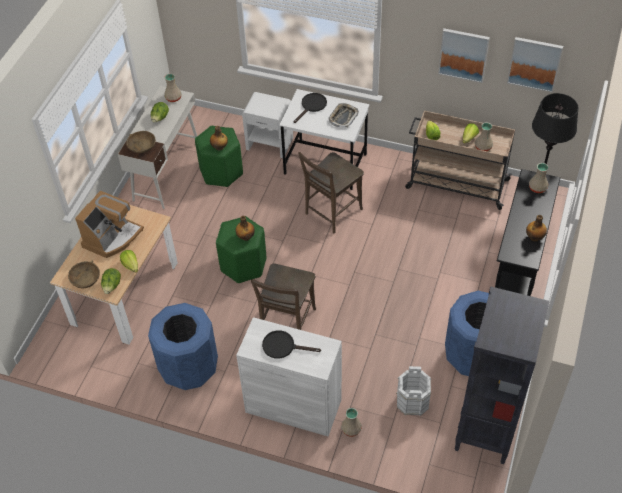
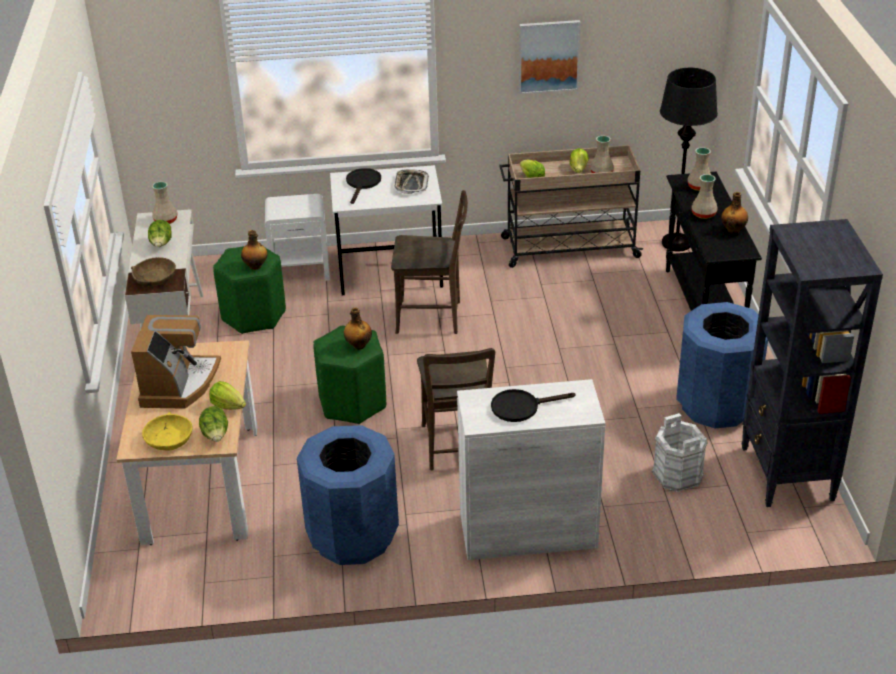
camera: 25 degrees left, 15 degrees down
(85, 278) = (169, 439): brown bowl -> yellow bowl
(331, 213) = (433, 317): brown chair -> brown chair turned 105 degrees counterclockwise
(350, 429) = (621, 530): beige vase -> beige vase (703, 214)
(534, 63) = (639, 43): picture -> none

